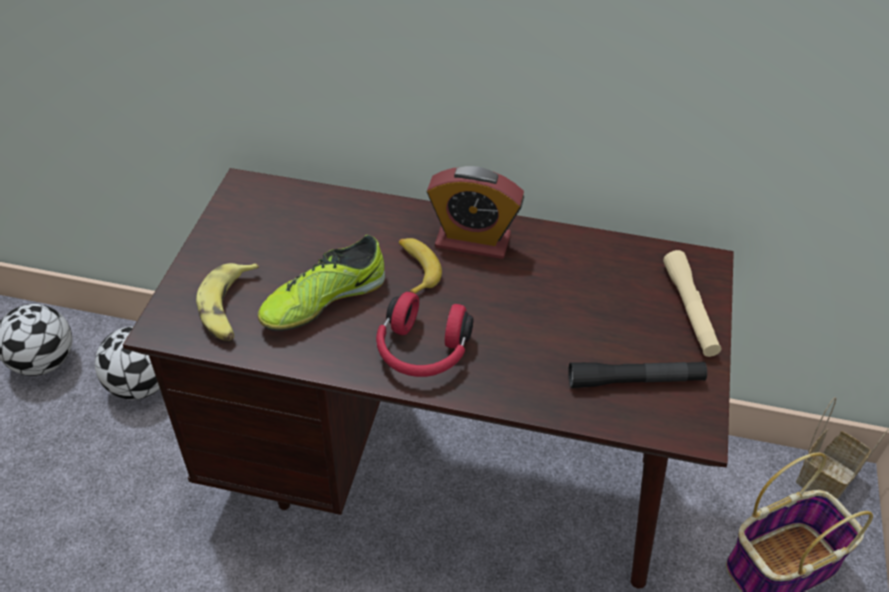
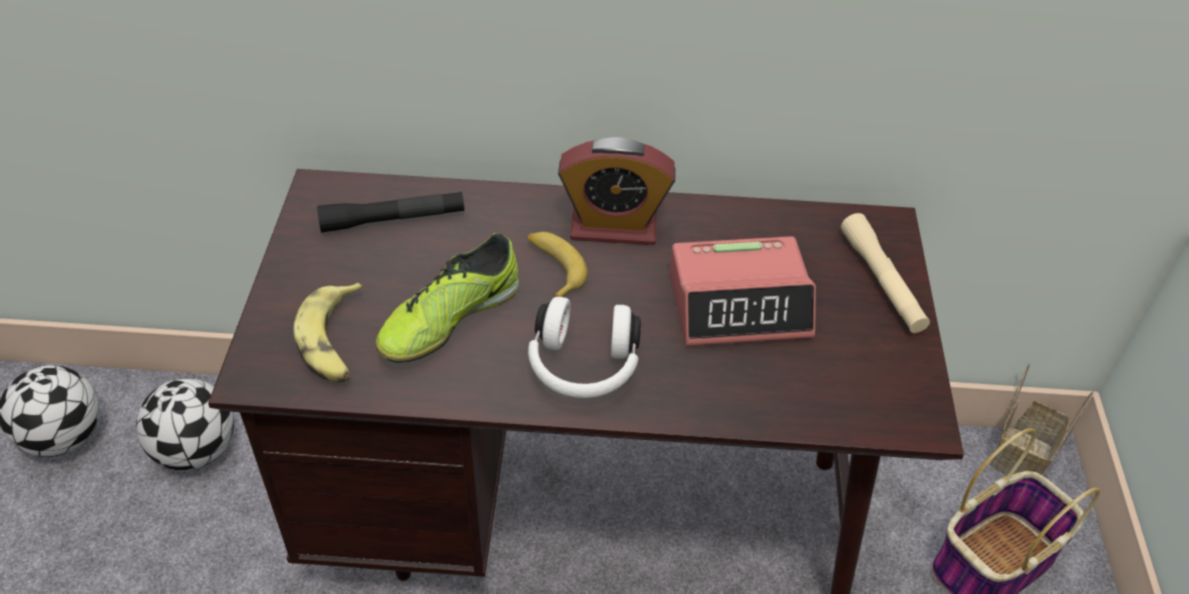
camera: 10 degrees left, 0 degrees up
(422, 351) = (583, 367): red headphones -> white headphones
(563, 316) = (739, 304): none -> alarm clock
(635, 380) = (839, 371): black flashlight -> black flashlight (393, 220)

